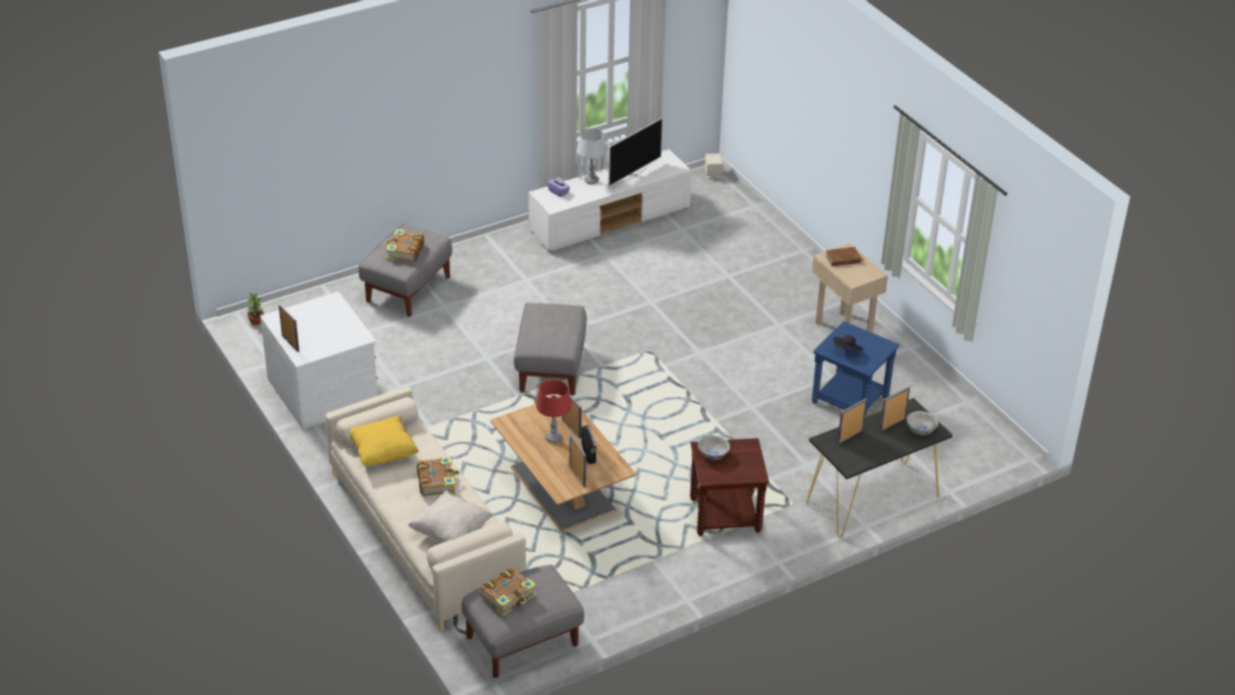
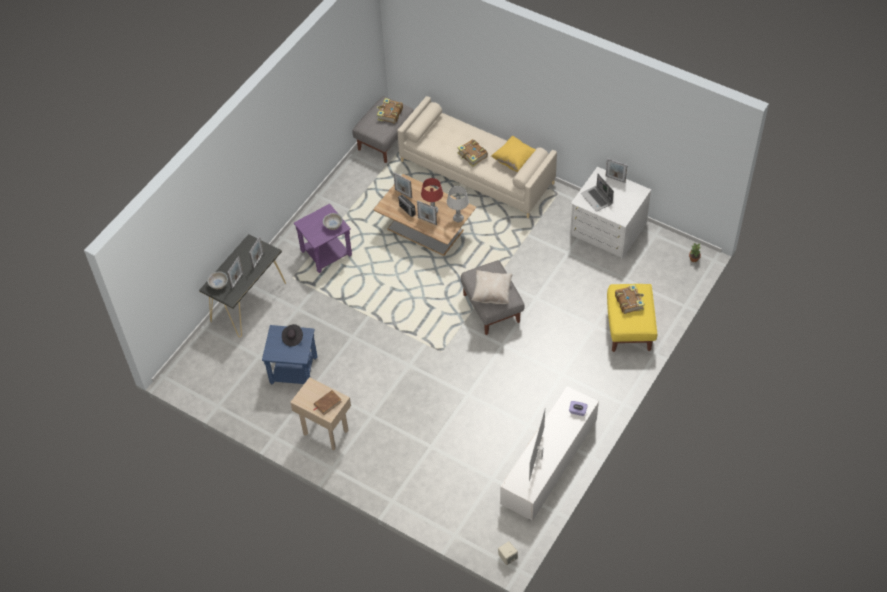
camera: 155 degrees right, 15 degrees up
(338, 331) = (597, 199): none -> laptop
(408, 289) = (629, 328): grey ottoman -> yellow ottoman
(451, 532) = (443, 134): beige pillow -> beige pillow (492, 293)
(591, 180) = (564, 435): grey table lamp -> grey table lamp (458, 218)
(725, 515) = (326, 254): brown side table -> purple side table

